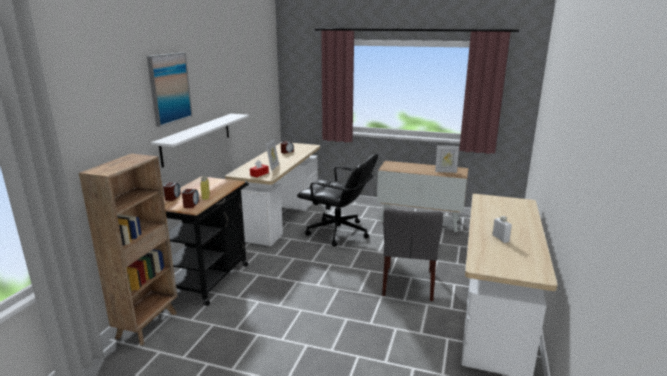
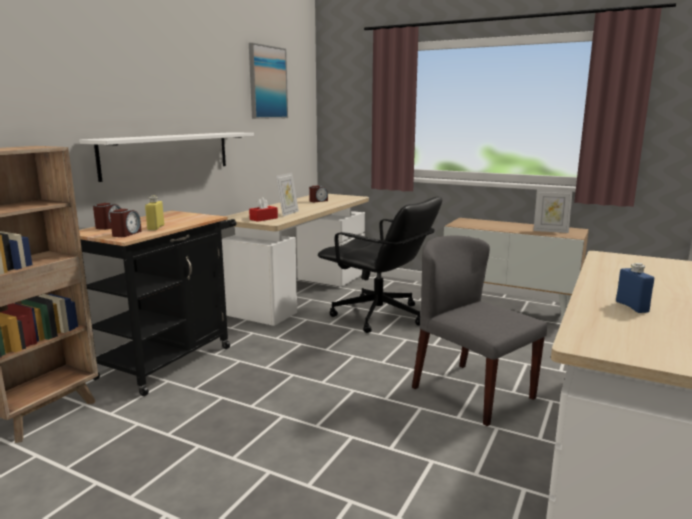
camera: 10 degrees right, 5 degrees down
(169, 88) = (119, 68): picture -> picture (267, 82)
(408, 283) = (471, 392): grey chair -> grey chair turned 120 degrees clockwise
(500, 238) = (632, 307): white bottle -> blue bottle

